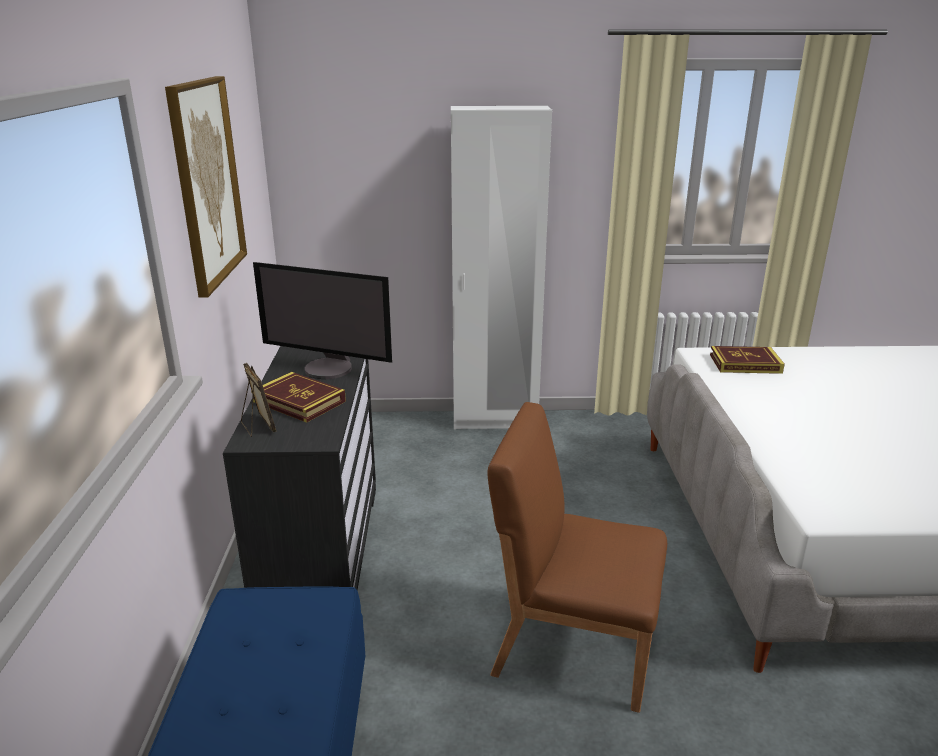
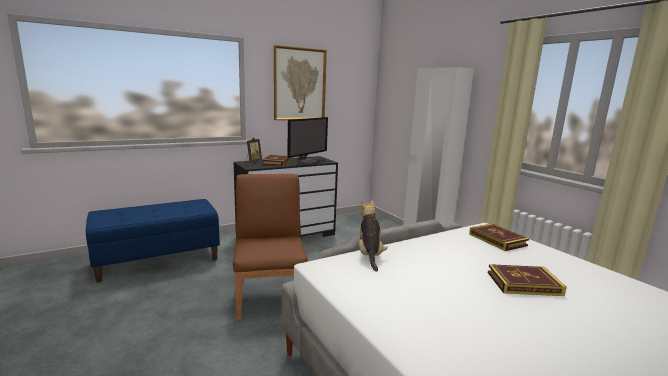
camera: 60 degrees right, 10 degrees down
(330, 368) = (307, 161): monitor -> monitor turned 135 degrees counterclockwise
(781, 461) = (369, 255): none -> plush toy
(875, 398) = (524, 283): none -> book

